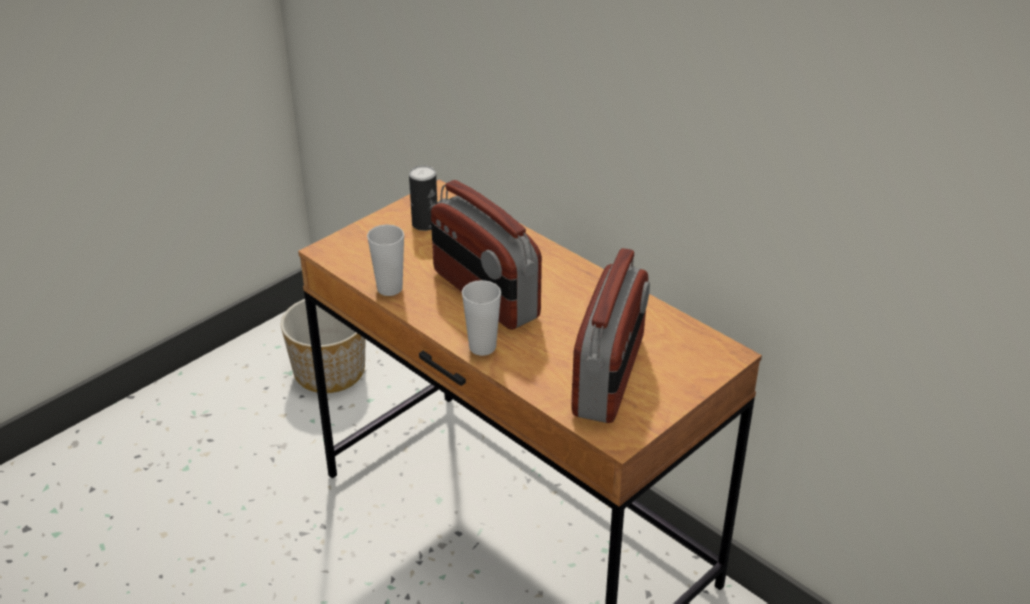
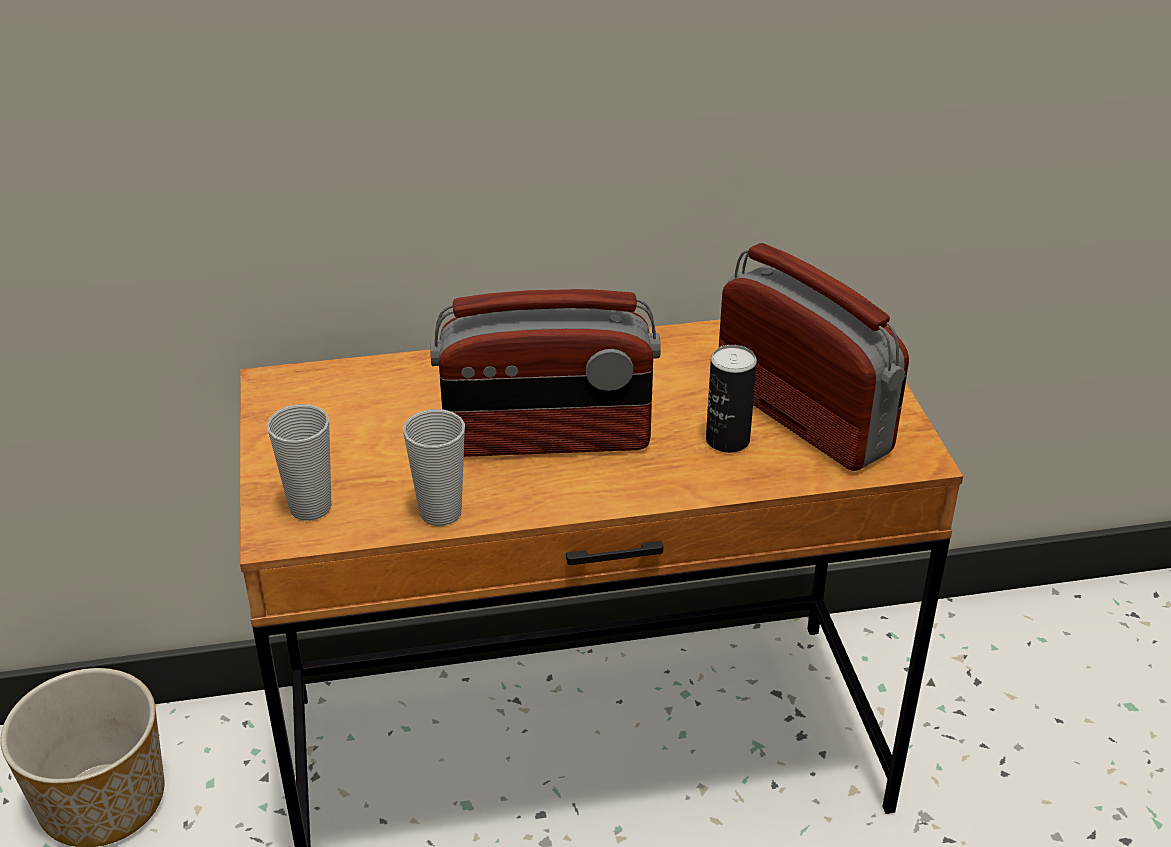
camera: 55 degrees left, 0 degrees up
(425, 224) = (330, 422): can -> can (727, 440)
(482, 347) = (653, 486): cup -> cup (310, 507)

